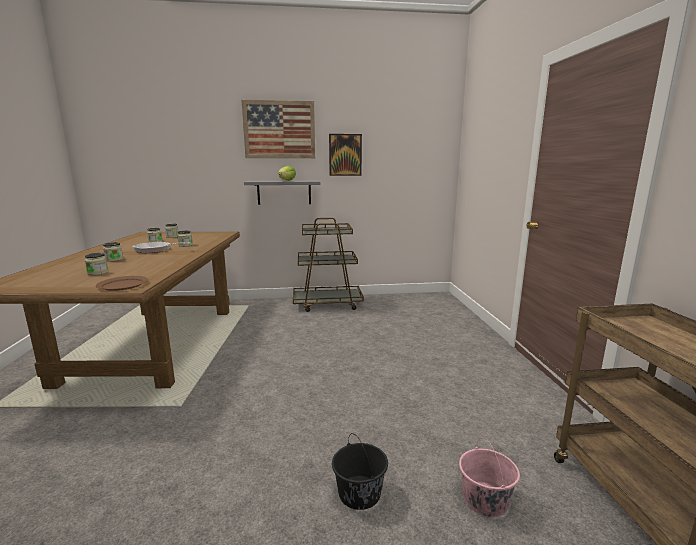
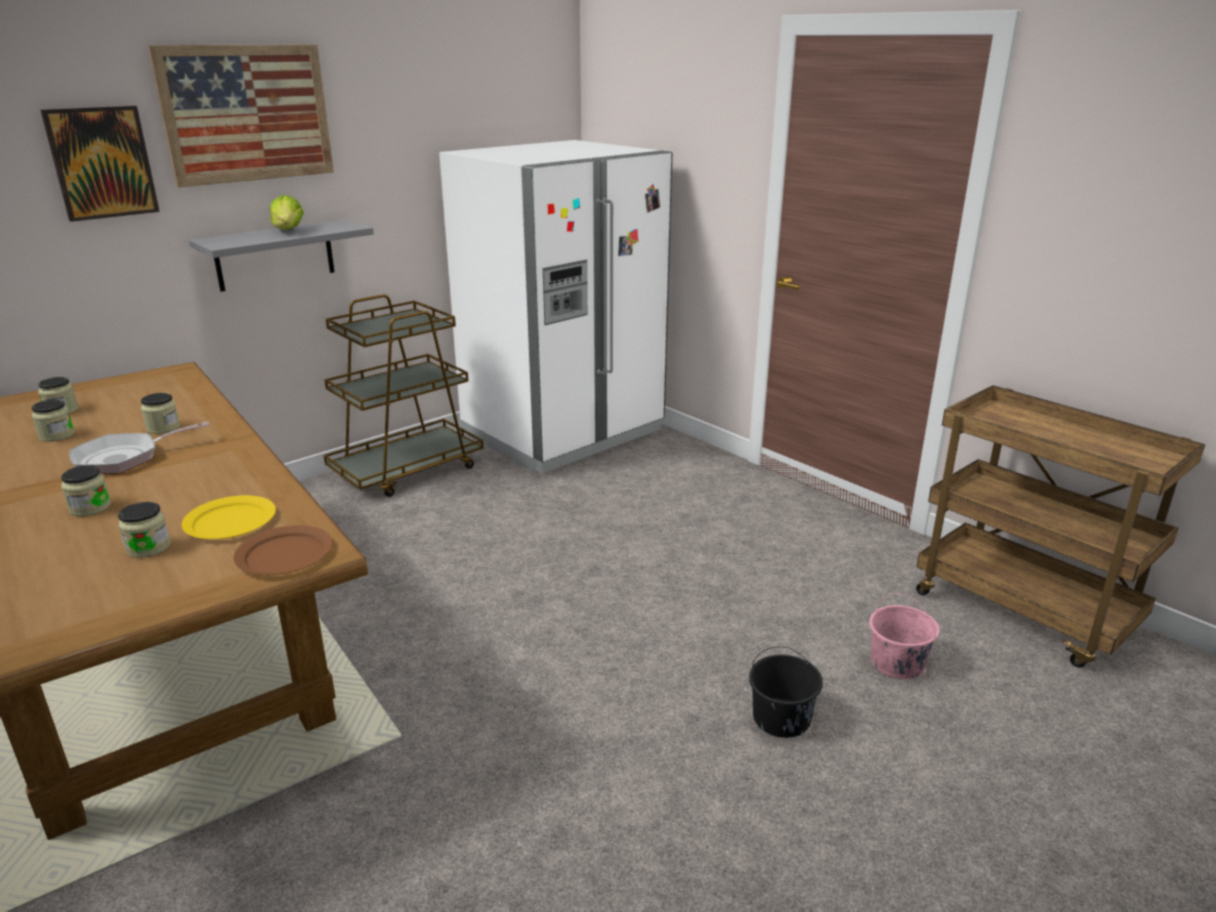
camera: 35 degrees left, 10 degrees up
(135, 272) = (230, 521): none -> yellow plate
(345, 155) = (390, 159): picture -> picture (102, 163)
(416, 305) = (563, 432): none -> white fridge

